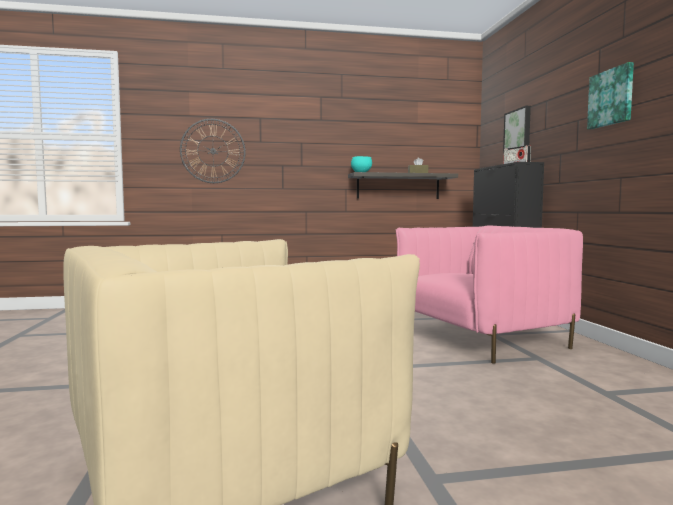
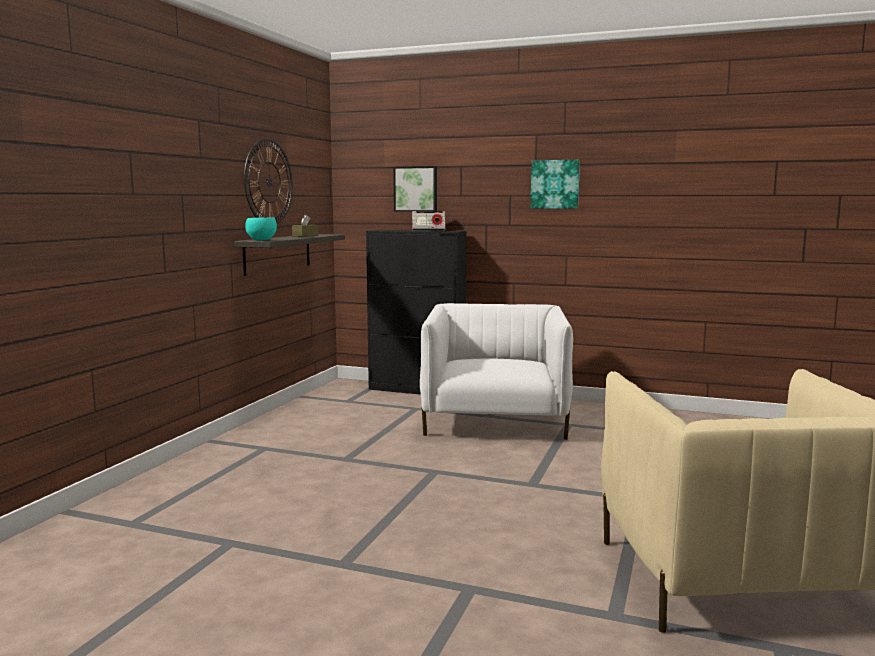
camera: 60 degrees left, 5 degrees up
(213, 151) = (70, 214): wall clock -> wall clock (269, 182)
(480, 338) = (495, 422): pink armchair -> white armchair

